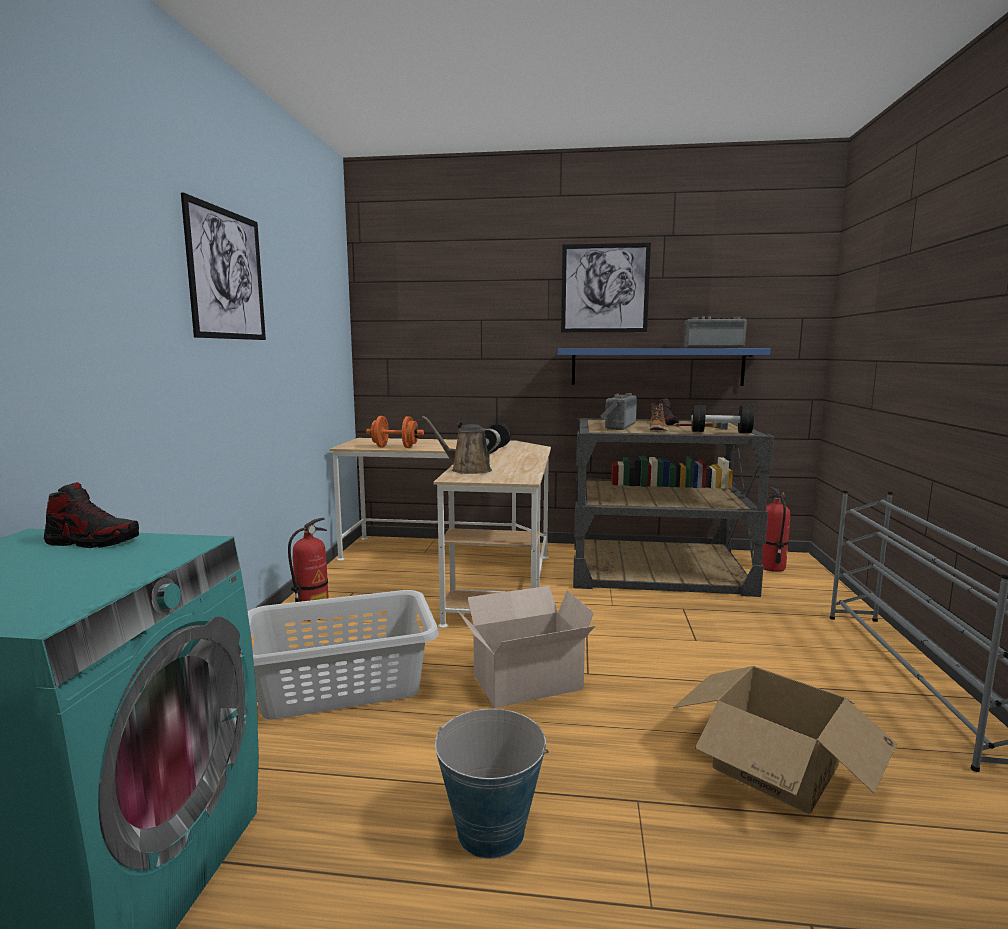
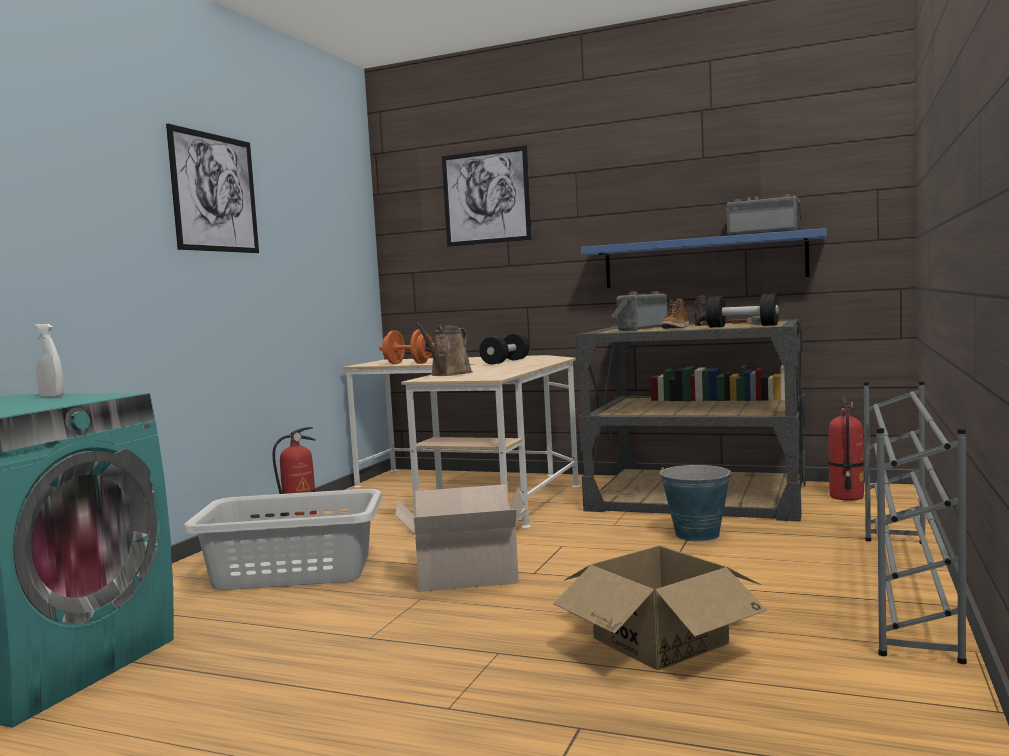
camera: 15 degrees right, 5 degrees down
(93, 541) = (51, 396): shoe -> white spray bottle
(467, 470) = (449, 374): brown watering can -> brown watering can turned 105 degrees counterclockwise
(490, 830) = (351, 660): bucket -> bucket (696, 535)
(604, 288) = (637, 176): picture -> picture (486, 197)

